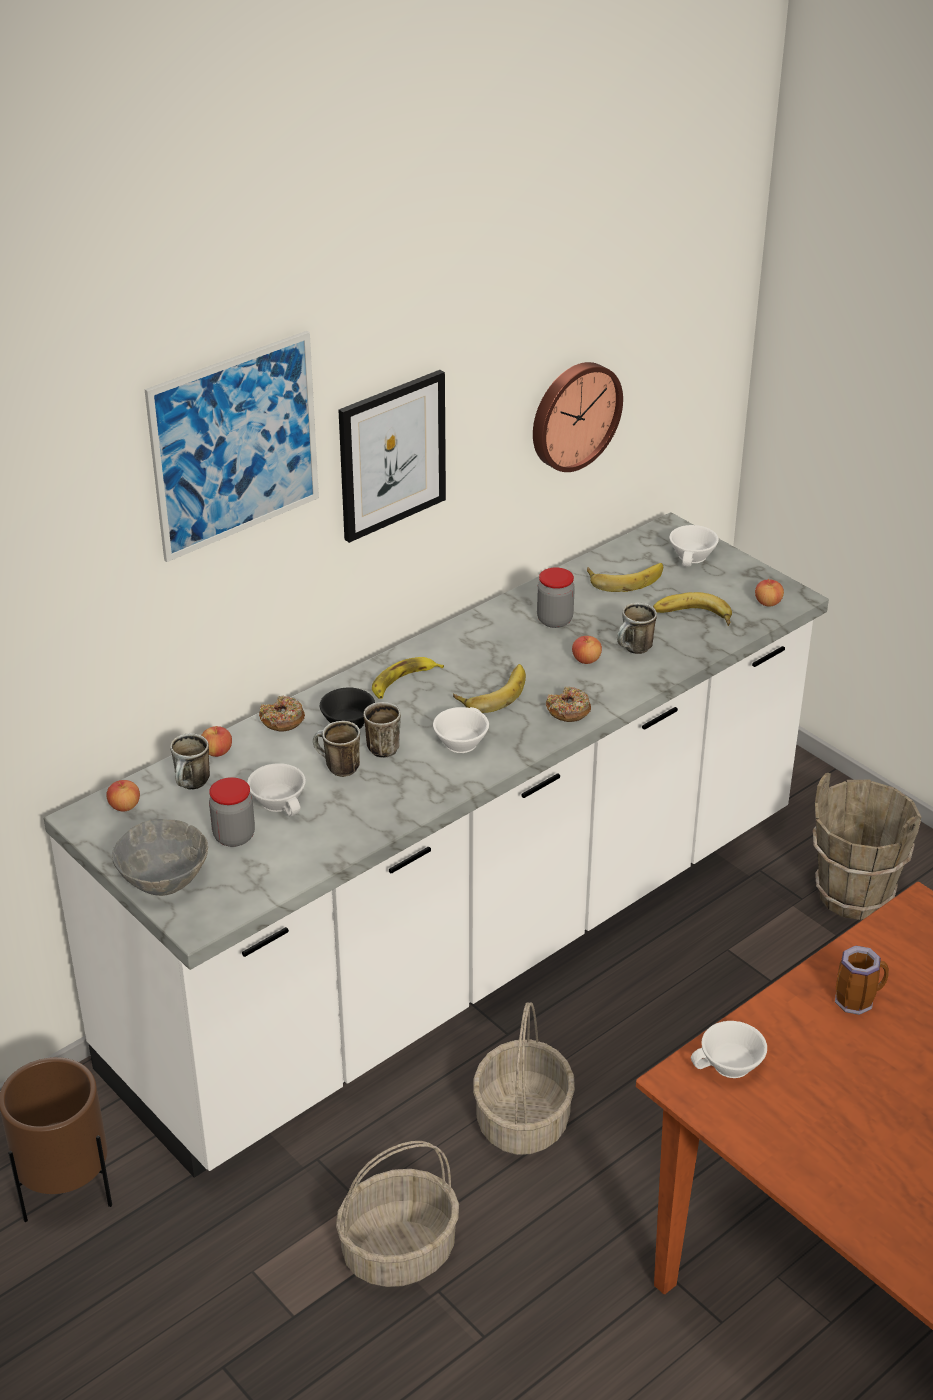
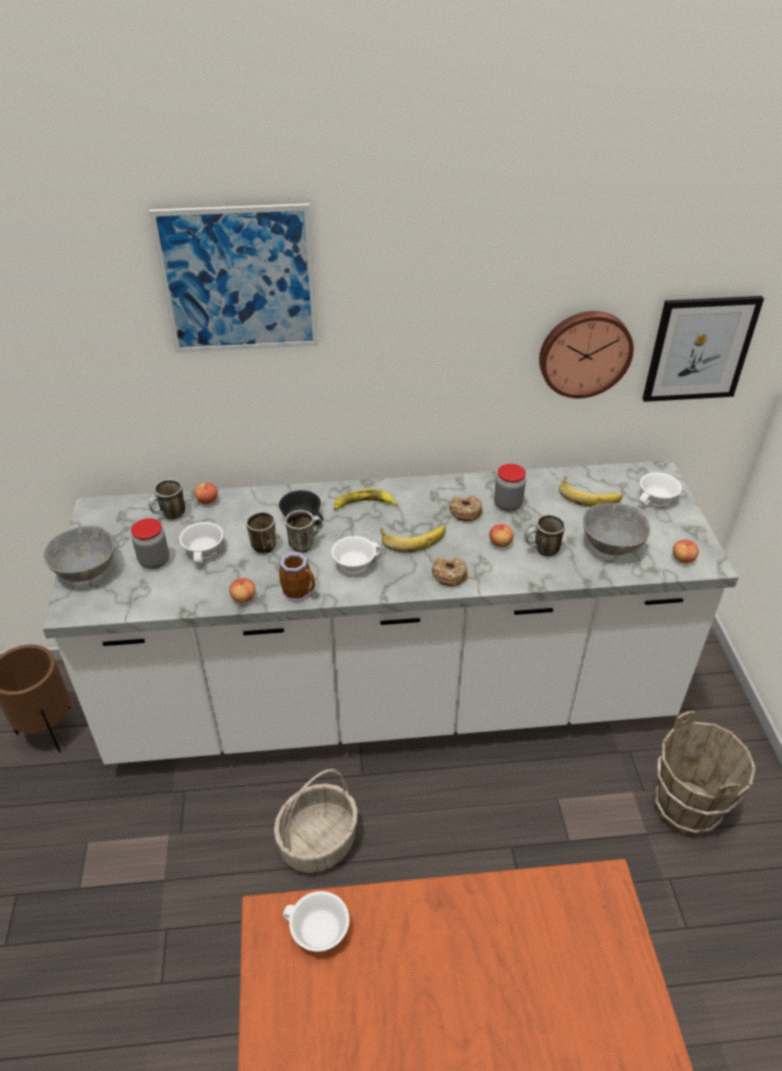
camera: 35 degrees right, 5 degrees up
(124, 806) = (121, 511): apple -> apple (243, 598)
(282, 720) = (265, 497): donut -> donut (465, 512)
(391, 455) = (393, 332): picture -> picture (699, 349)
(399, 1250) = (171, 884): basket -> none
(692, 617) = (611, 545): banana -> grey bowl
(857, 1000) = (471, 939): mug -> mug (300, 592)

